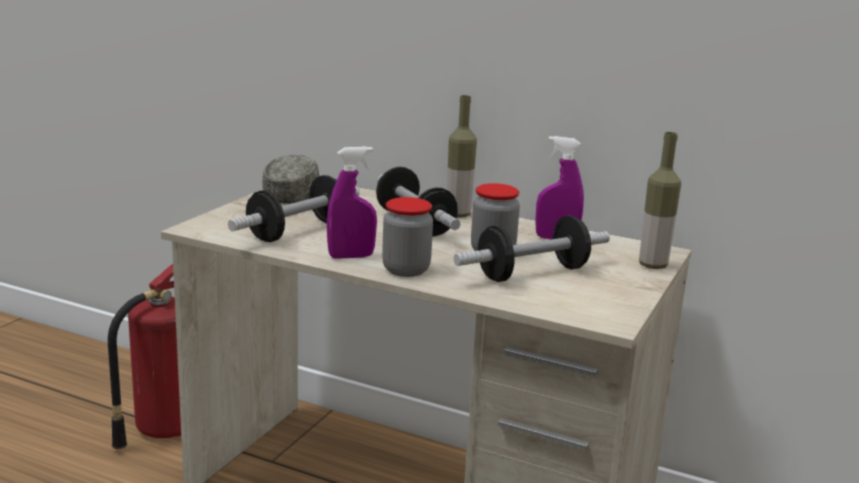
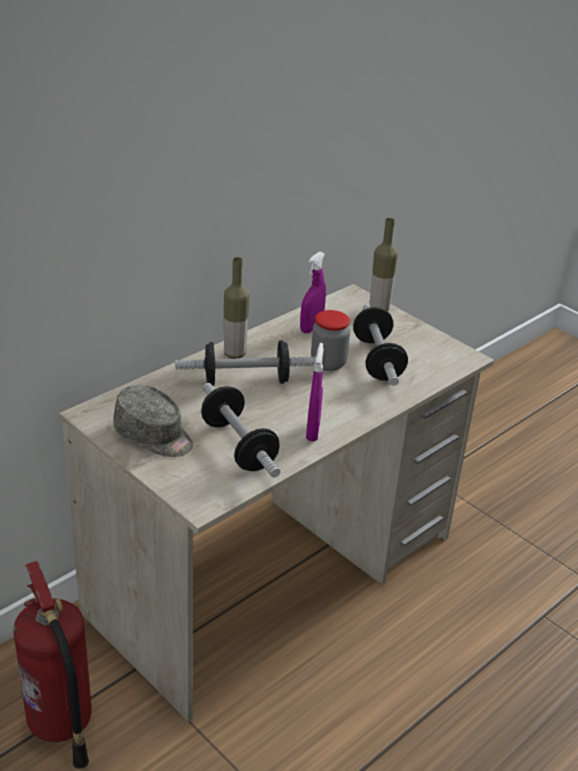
camera: 70 degrees left, 15 degrees up
(406, 270) = (352, 412): jar -> none

